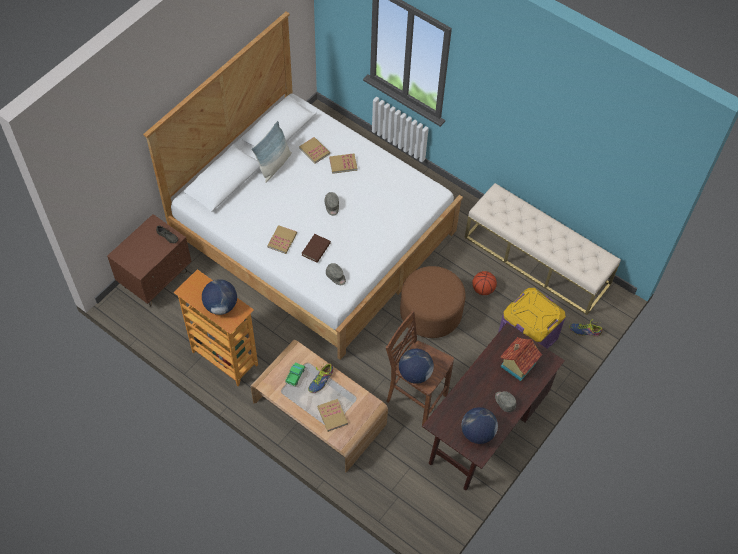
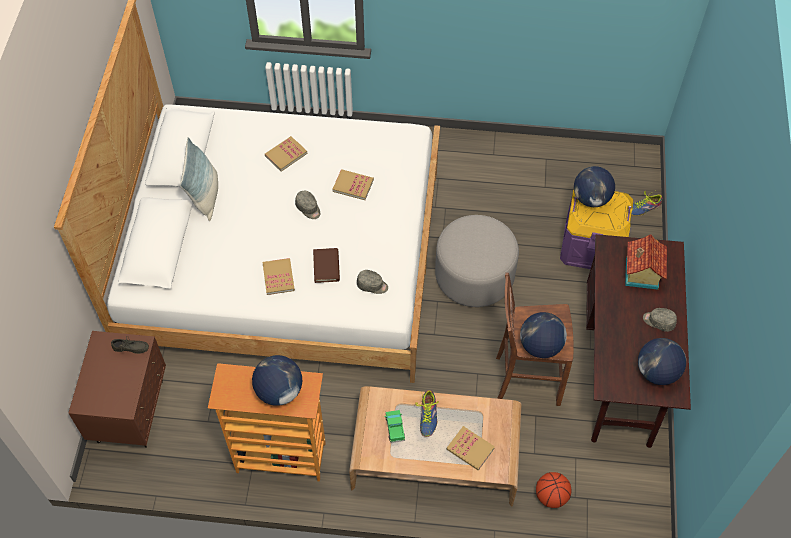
camera: 30 degrees left, 0 degrees up
(314, 151) = (241, 156): book -> book (353, 185)
(430, 313) = (474, 275): brown ottoman -> grey ottoman
(483, 289) = (510, 220): basketball -> basketball (551, 496)
(533, 300) = (591, 198): none -> globe
(537, 260) = (542, 160): beige bench -> none

